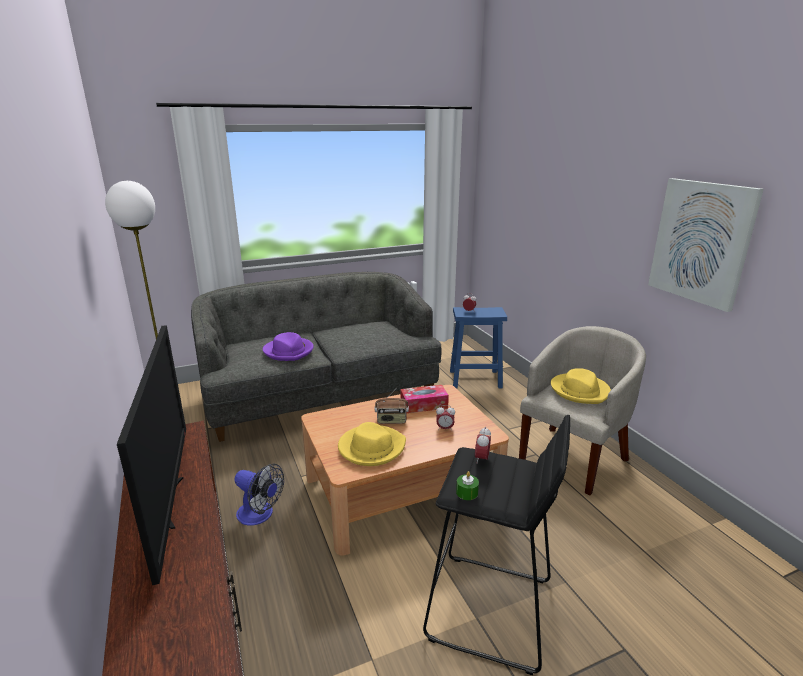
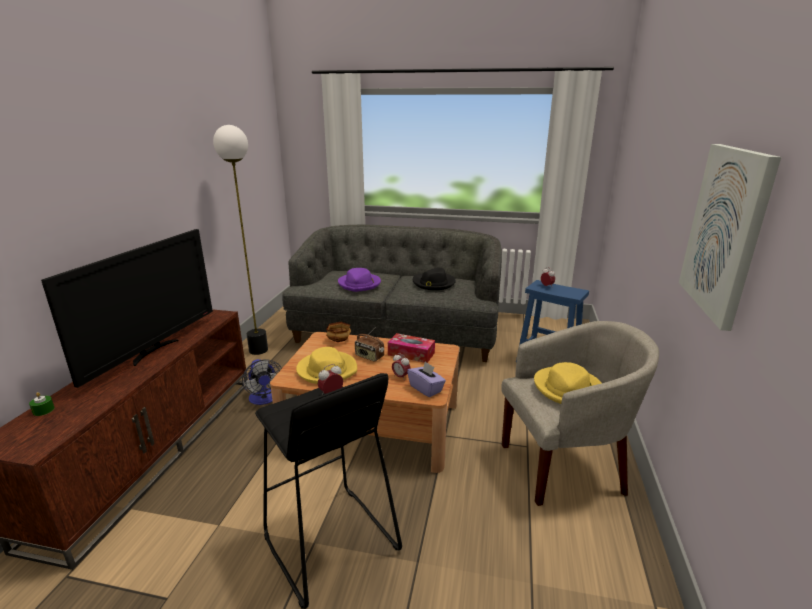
camera: 35 degrees right, 0 degrees up
(339, 415) = (338, 340): none -> bowl
(362, 332) = (433, 283): none -> black hat
(467, 493) = (279, 412): green candle -> green candle (43, 410)
(478, 430) = (426, 389): none -> purple tissue box

